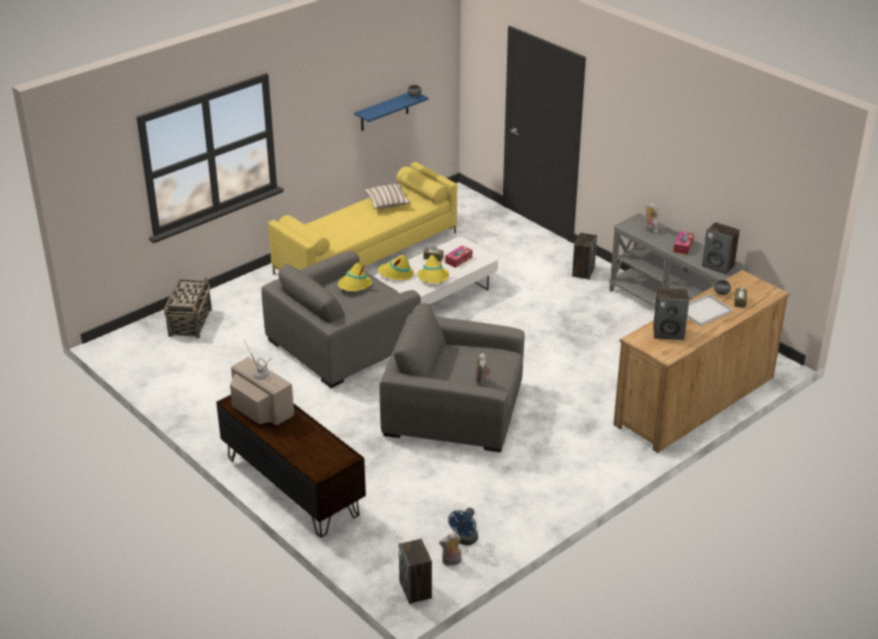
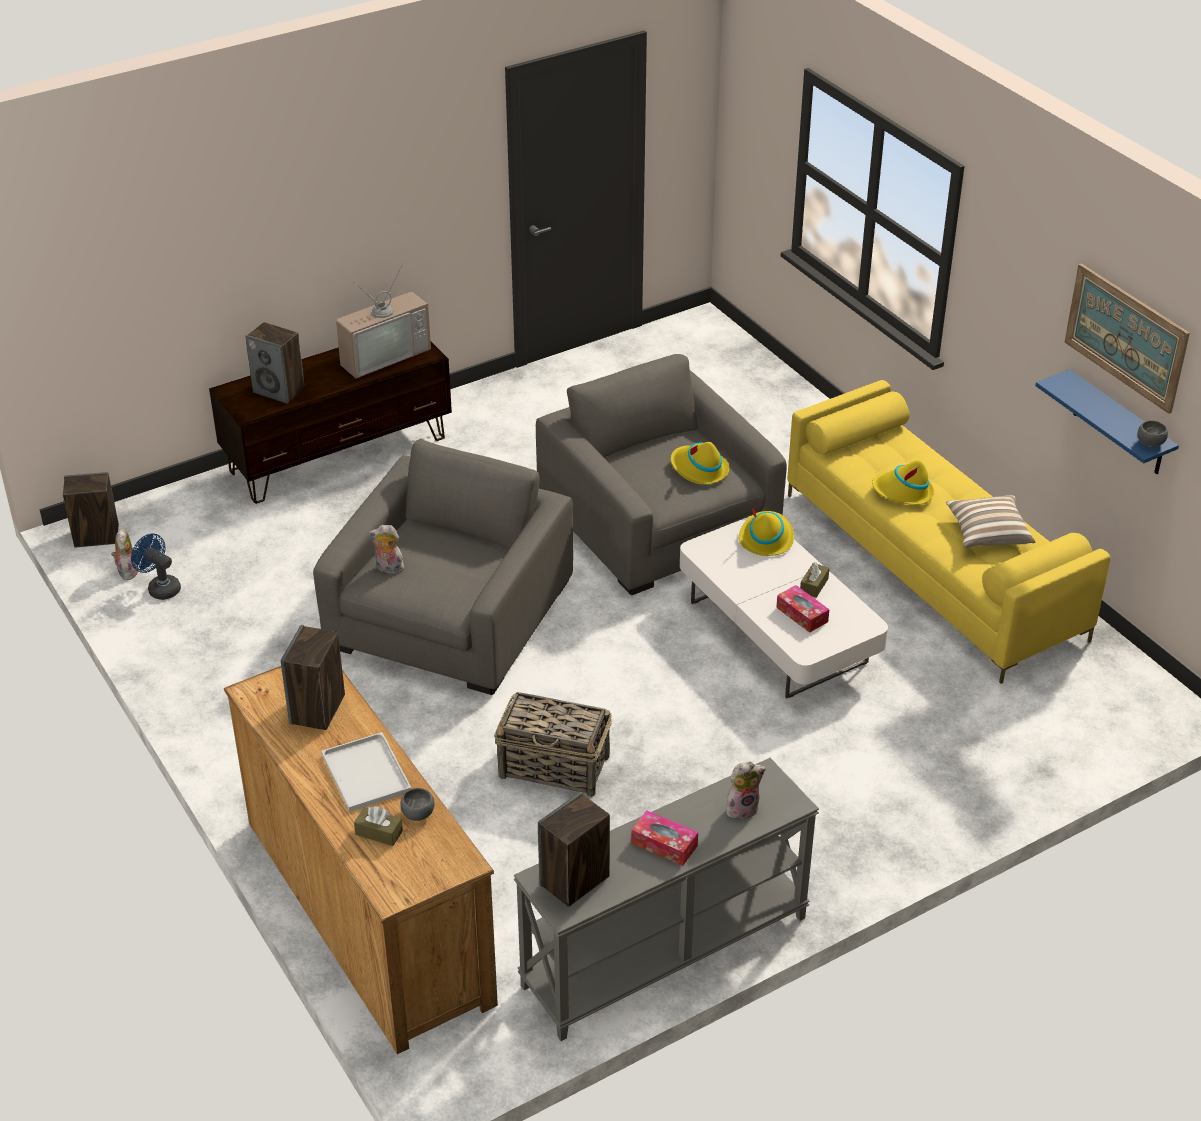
camera: 100 degrees right, 5 degrees up
(190, 322) = (744, 384): basket -> basket (555, 767)
(378, 68) = (1126, 337): none -> picture
(433, 277) = (746, 578): yellow hat -> yellow hat (903, 492)
(583, 272) = (836, 843): speaker -> speaker (279, 390)

